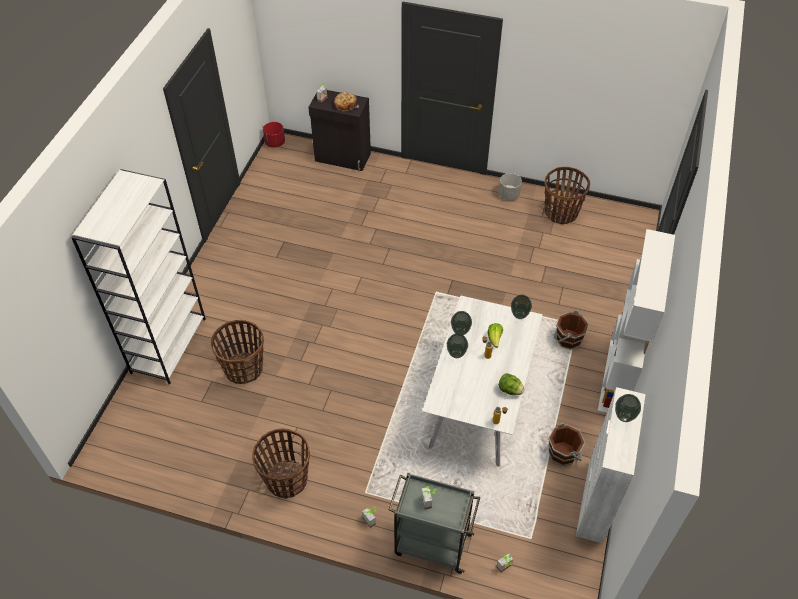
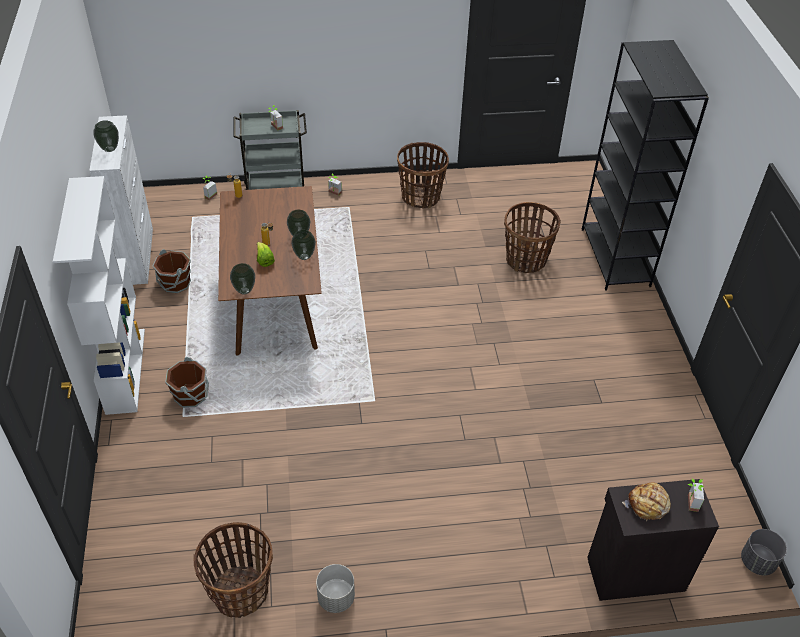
camera: 155 degrees right, 5 degrees down
(168, 345) = (615, 257): white bookcase -> black bookcase
(275, 143) = (758, 562): red planter -> grey planter
(478, 402) = (275, 301): white dining table -> brown dining table
(510, 390) = (233, 222): lettuce -> none

